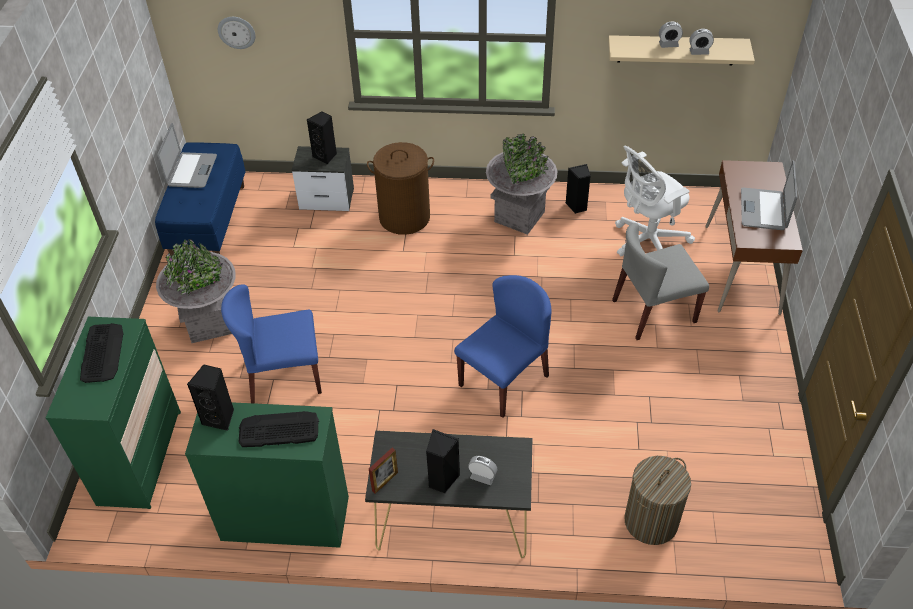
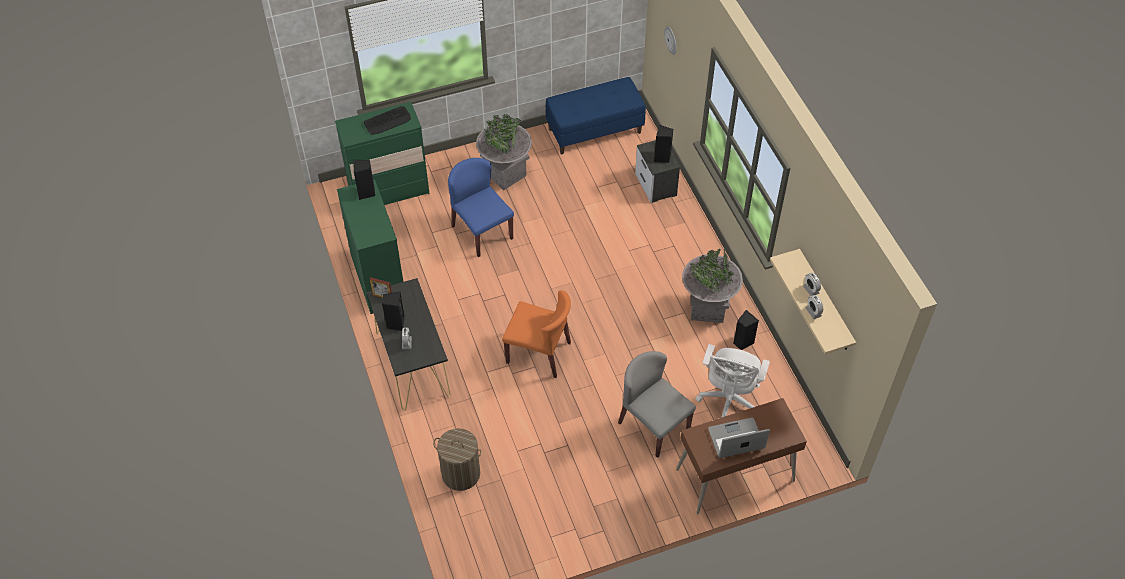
camera: 65 degrees right, 5 degrees up
(191, 171) = (602, 93): laptop -> none
(278, 430) = (369, 222): keyboard -> none
(404, 217) = (664, 238): brown laundry basket -> none
(504, 380) = (539, 353): blue chair -> orange chair
(647, 241) = (729, 401): white office chair -> white office chair turned 105 degrees counterclockwise

